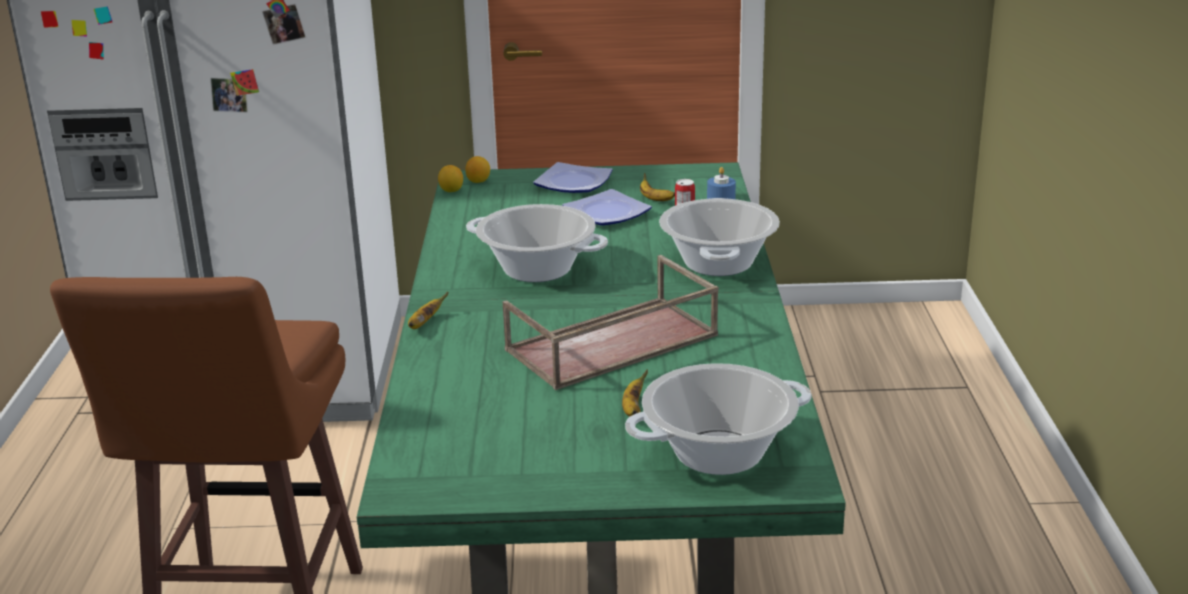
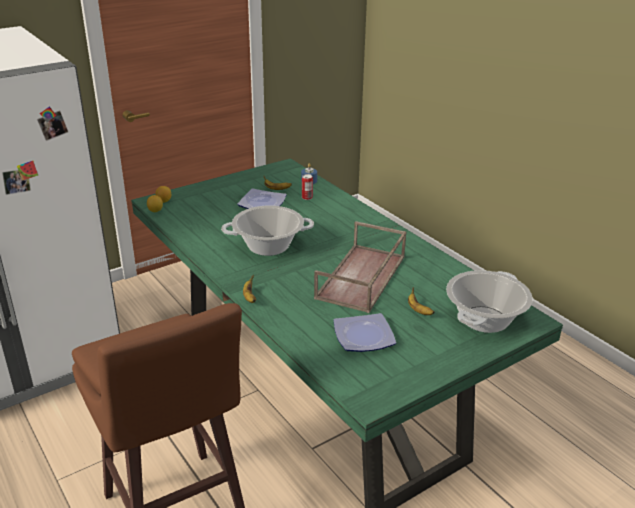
camera: 35 degrees left, 5 degrees up
(571, 183) = (220, 190): plate -> plate (363, 337)
(717, 263) = (354, 218): cooking pot -> none

